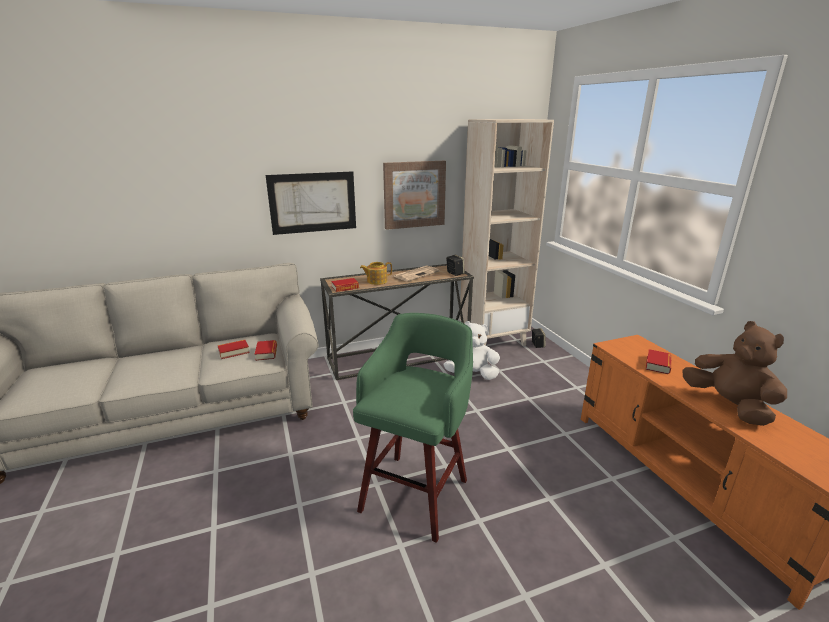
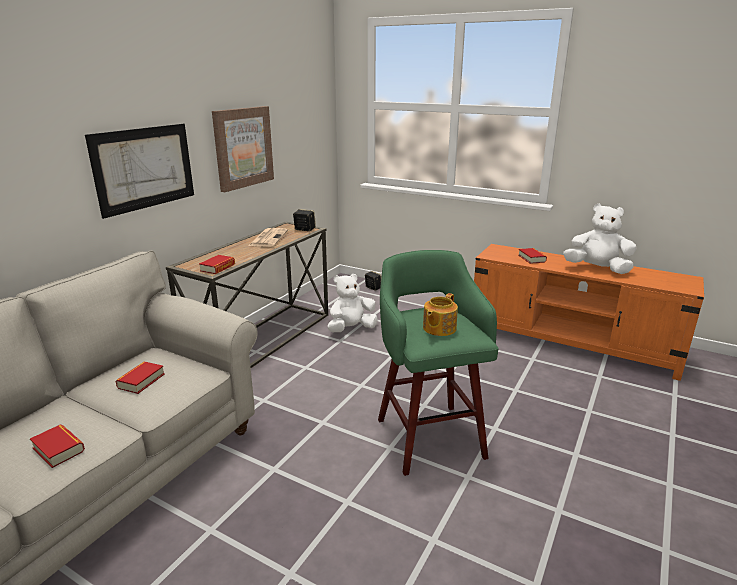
camera: 40 degrees left, 0 degrees up
(266, 353) = (188, 366): book -> book (58, 449)
(376, 281) = (239, 254): teapot -> teapot (438, 328)
(493, 340) = (332, 295): beige bookcase -> none
(729, 405) = (597, 269): brown plush toy -> white plush toy

